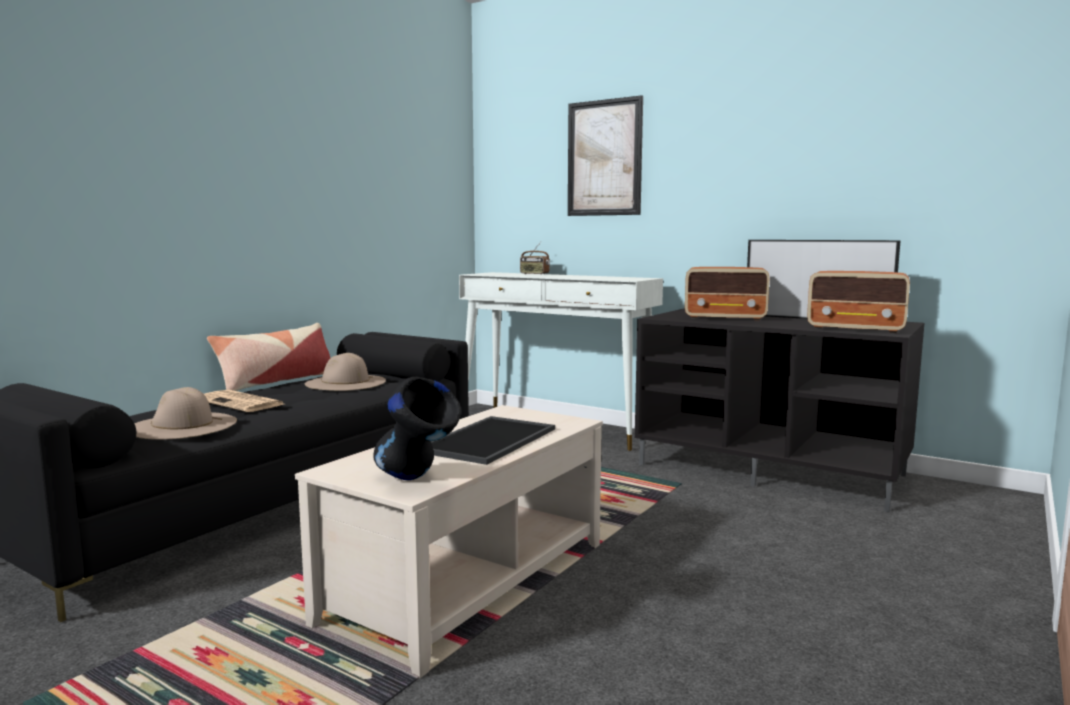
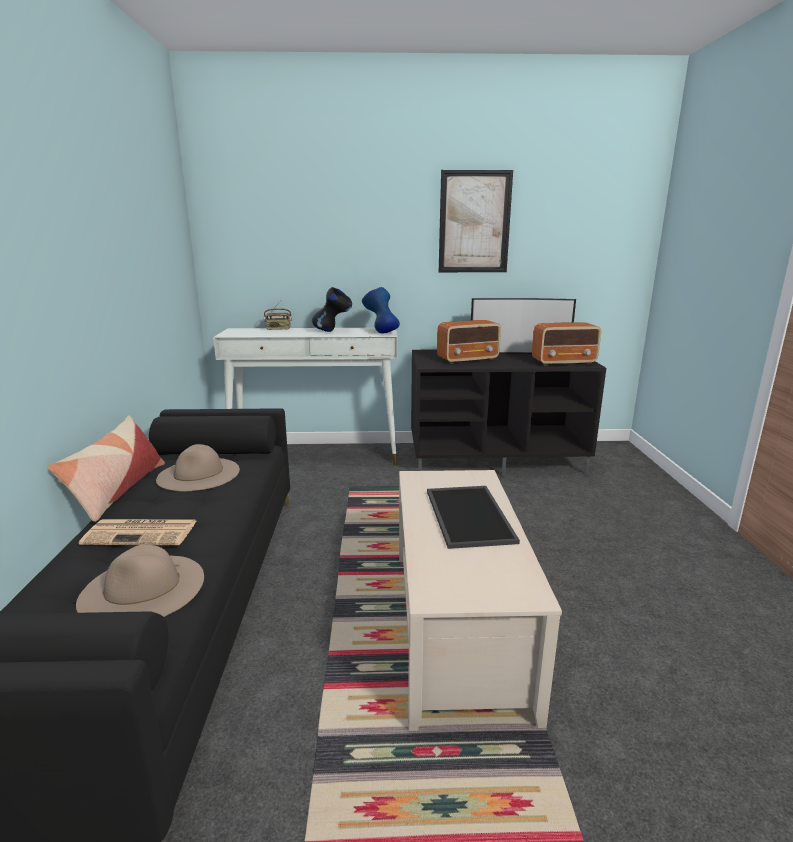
camera: 35 degrees left, 10 degrees up
(417, 481) = (514, 582): black vase -> black vase (333, 331)
(604, 158) = (334, 226): picture -> picture (474, 222)
(628, 279) = (381, 332): none -> blue vase

